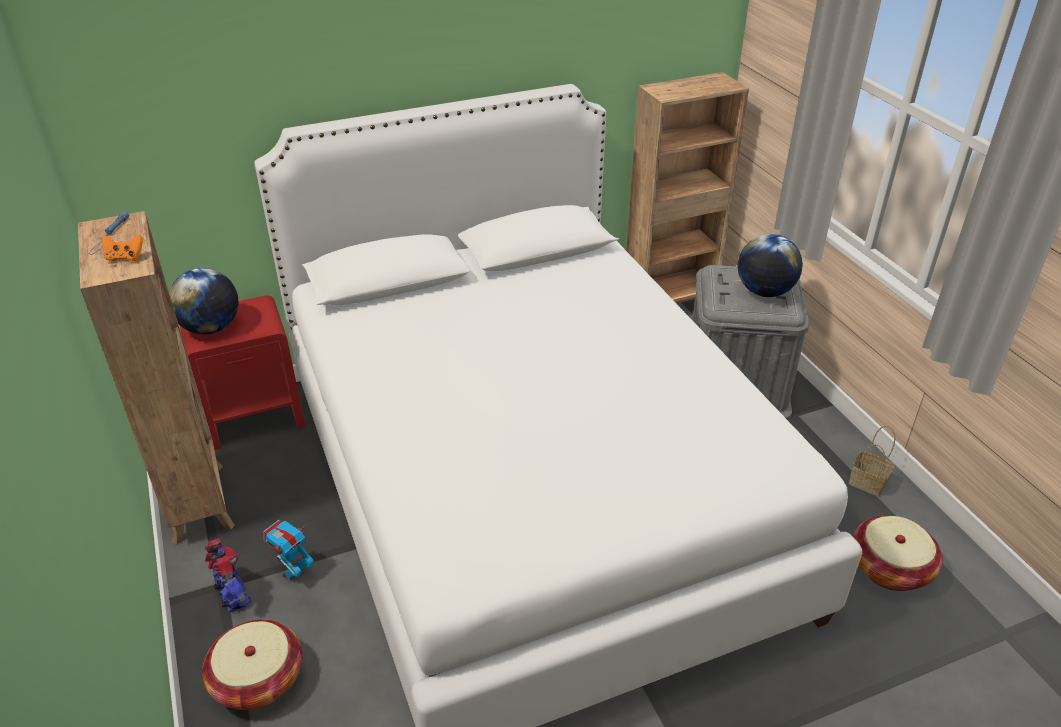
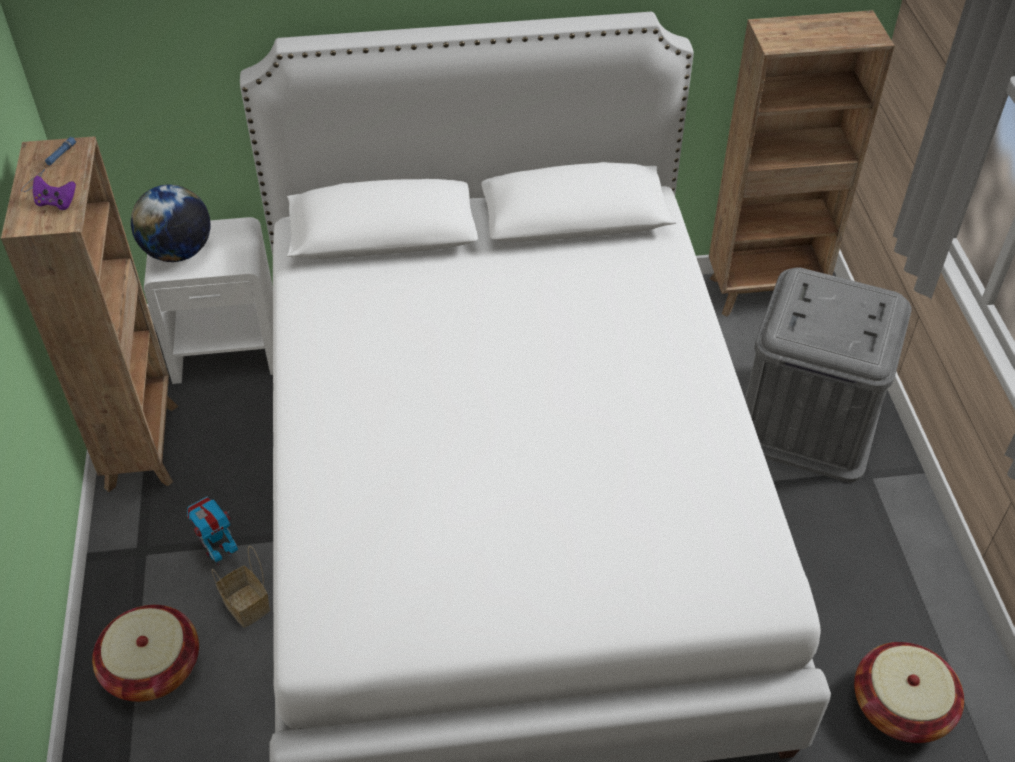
camera: 15 degrees right, 10 degrees up
(125, 258) = (56, 203): orange game controller -> purple game controller
(233, 597) = (151, 567): toy robot -> none
(255, 417) = (228, 350): red nightstand -> white nightstand
(764, 292) = (851, 322): globe -> none
(869, 483) = (924, 589): basket -> basket (248, 606)

